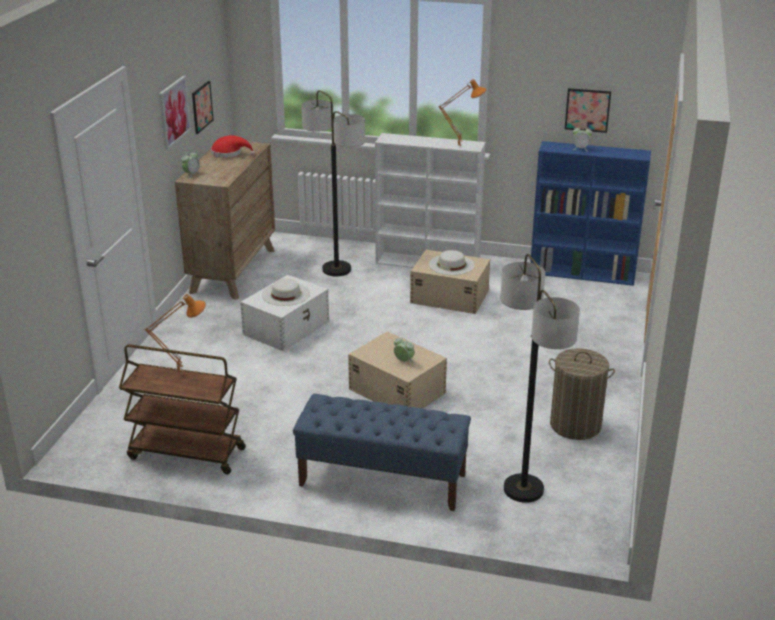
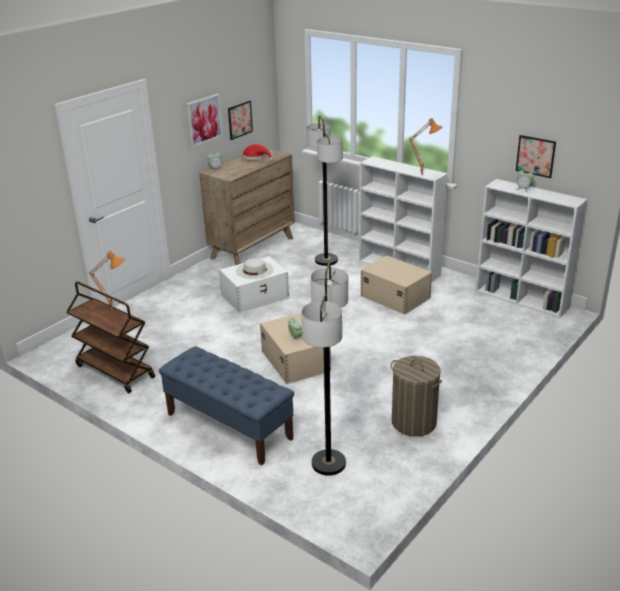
camera: 25 degrees right, 0 degrees up
(451, 264) = (397, 270): white hat -> none
(583, 273) = (522, 299): blue bookcase -> white bookcase

